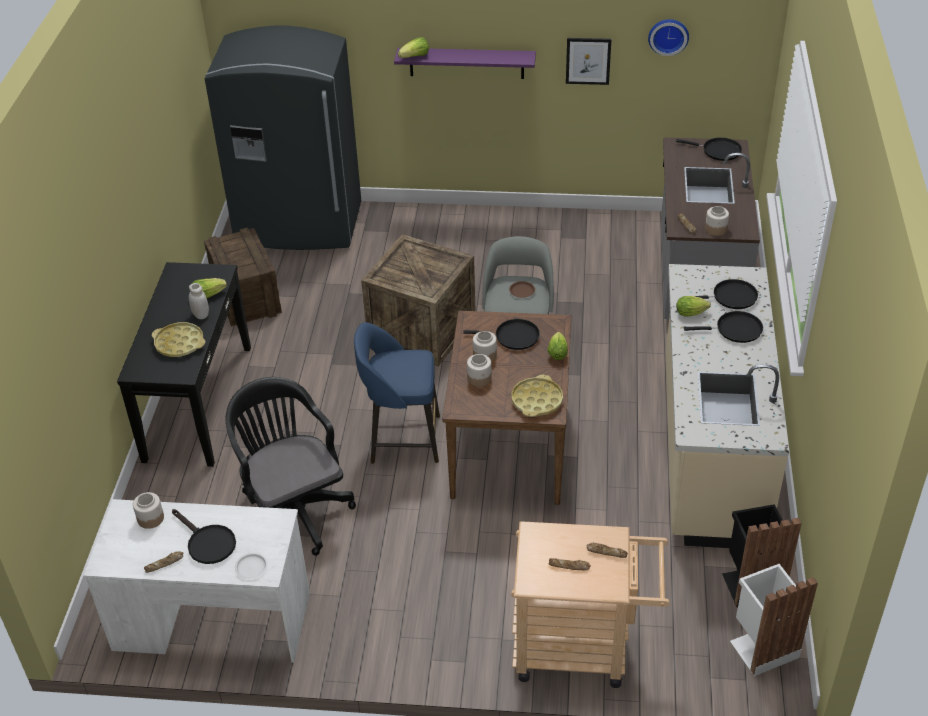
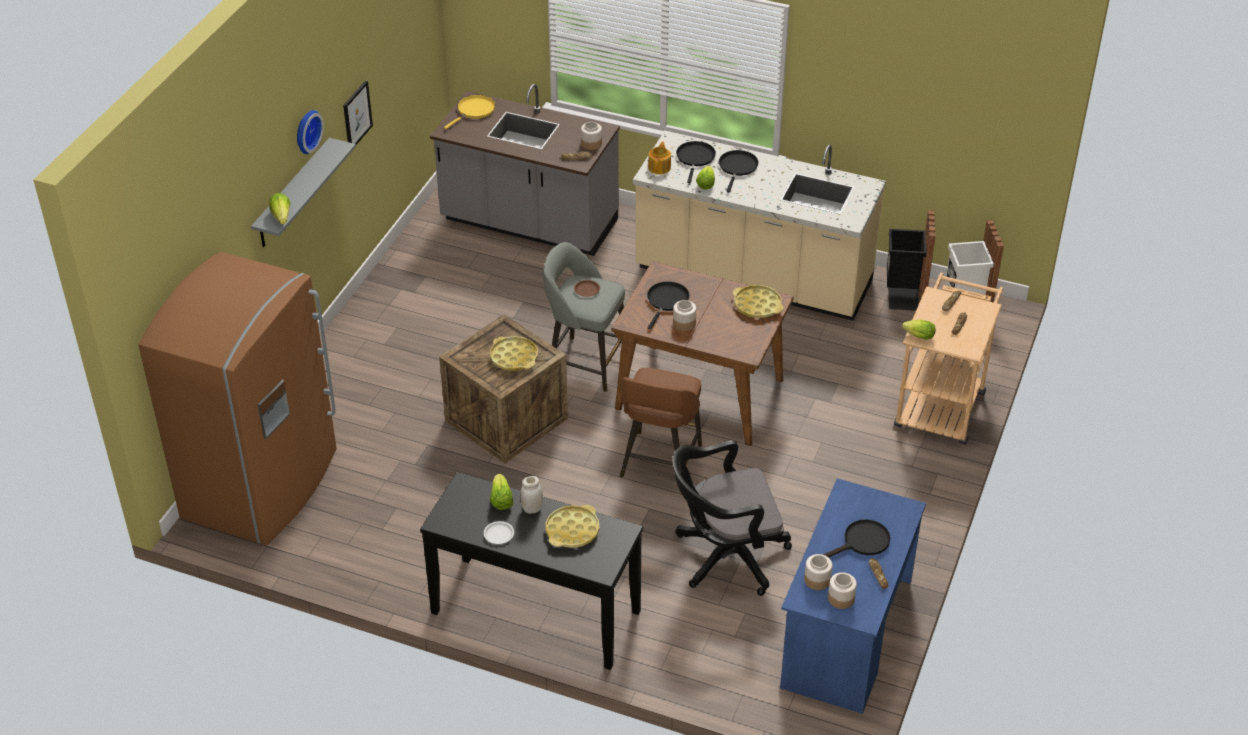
camera: 75 degrees left, 0 degrees up
(212, 621) = (846, 634): white desk -> blue desk
(247, 298) = (376, 549): crate -> none
(251, 567) = (899, 517): white plate -> white plate (499, 534)
(298, 225) = (263, 486): grey fridge -> brown fridge
(402, 439) = (660, 463): blue stool -> brown stool
(418, 275) = (514, 357): none -> yellow tray
(466, 63) = (293, 194): purple shelf -> grey shelf
(479, 378) = (714, 333): jar -> jar (841, 598)
(557, 352) = (699, 280): lettuce -> lettuce (917, 336)
(668, 35) = (392, 45): wall clock -> wall clock (306, 131)
(699, 277) = (659, 167): none -> teapot
(718, 151) = (474, 111): black frying pan -> yellow frying pan

